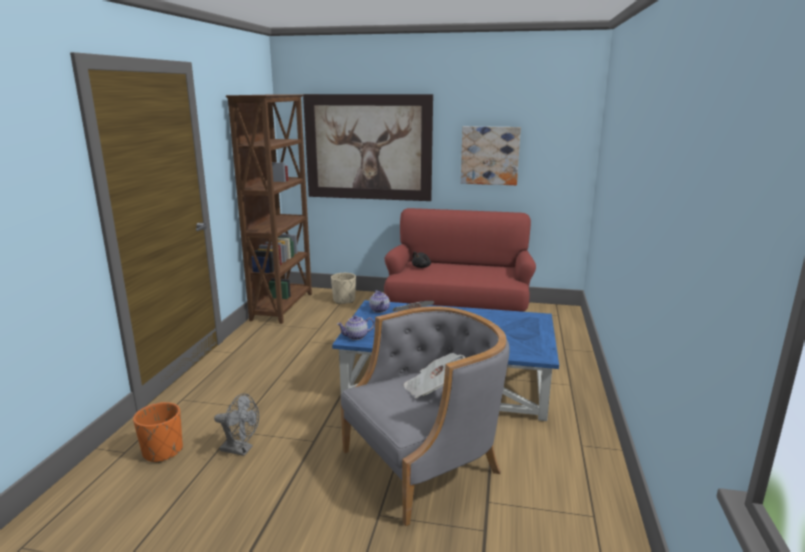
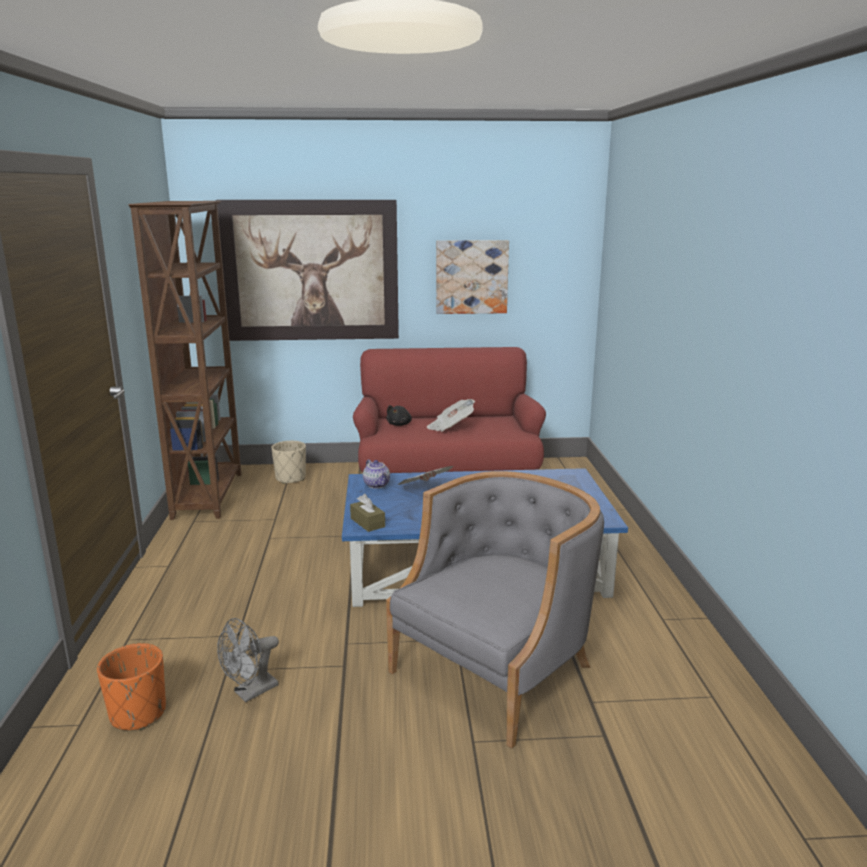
camera: 15 degrees left, 0 degrees up
(241, 449) = (250, 692): grey fan -> grey fan turned 135 degrees clockwise
(356, 337) = (367, 522): teapot -> brown tissue box
(433, 389) = (506, 575): newspaper -> newspaper (450, 427)

